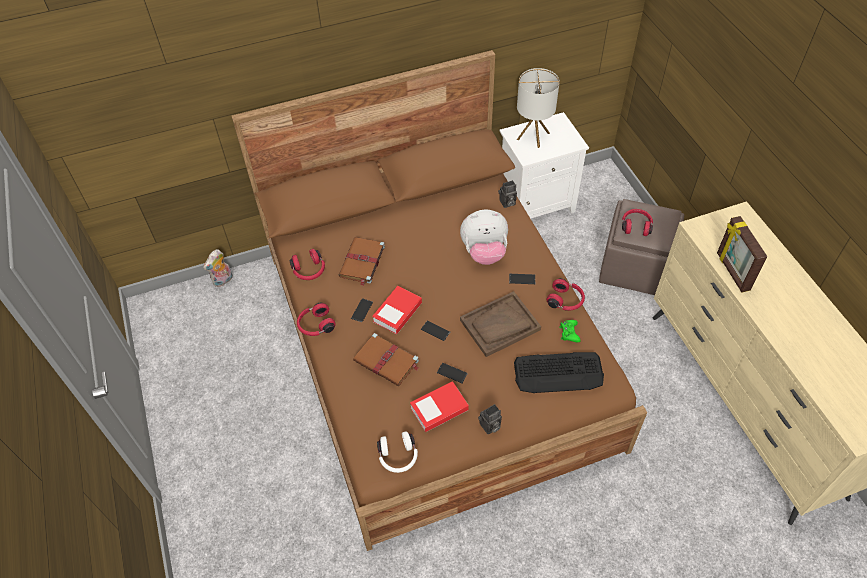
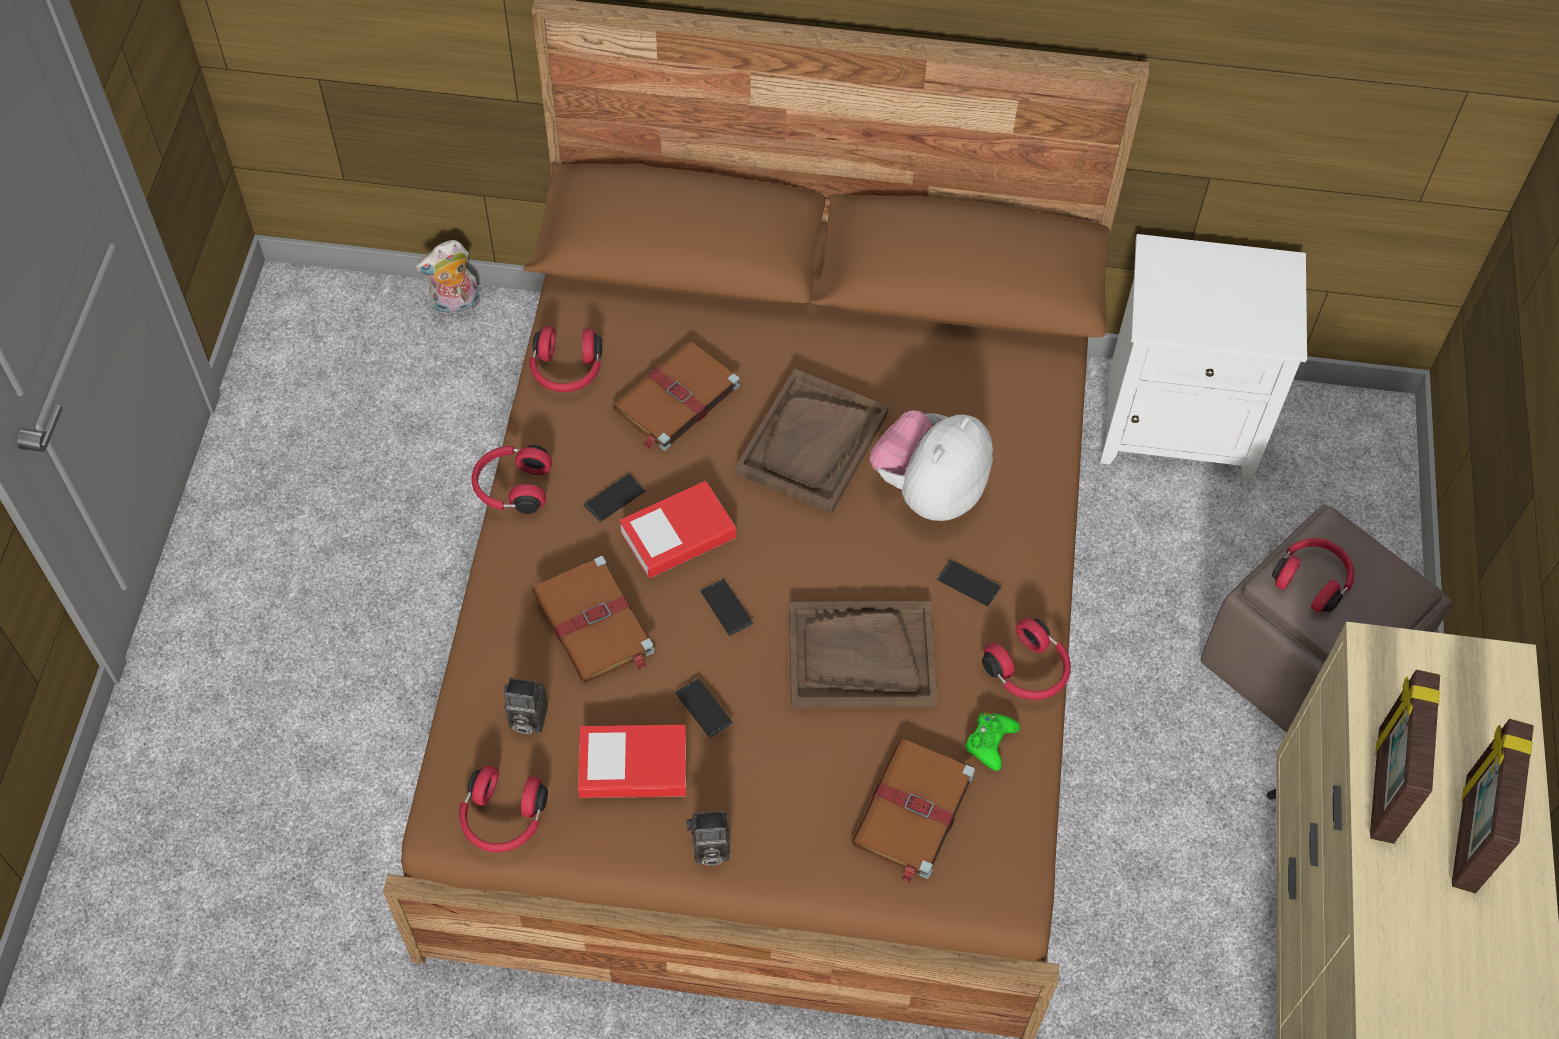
camera: 25 degrees right, 5 degrees up
(398, 457) = (503, 819): white headphones -> red headphones
(428, 255) = (812, 444): none -> brown tray
(484, 252) = (929, 491): plush toy -> plush toy turned 105 degrees clockwise
(507, 203) = (1045, 405): camera -> camera (525, 719)
(533, 136) = (1199, 280): table lamp -> none
(558, 373) = (912, 812): keyboard -> brown book
(771, 274) = (1468, 833): none -> picture frame

